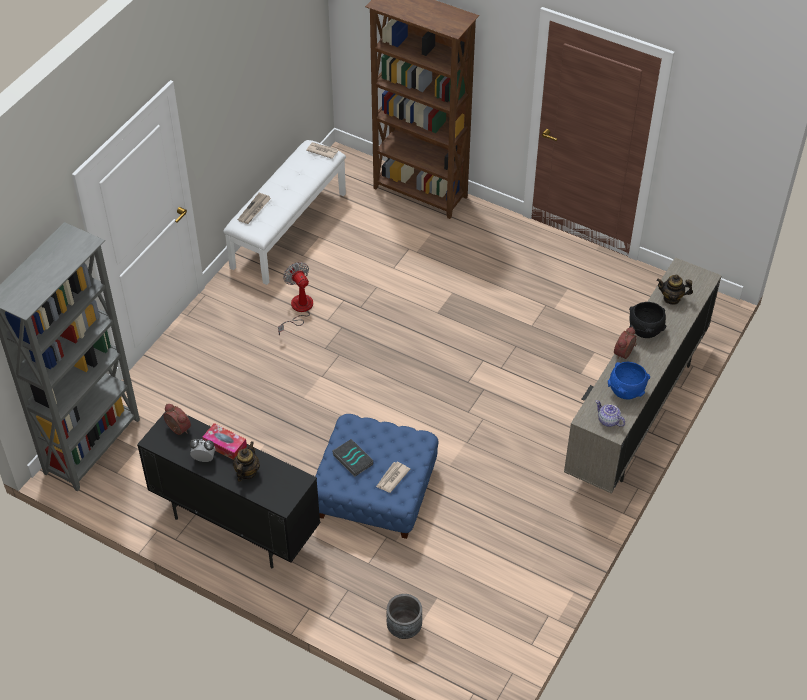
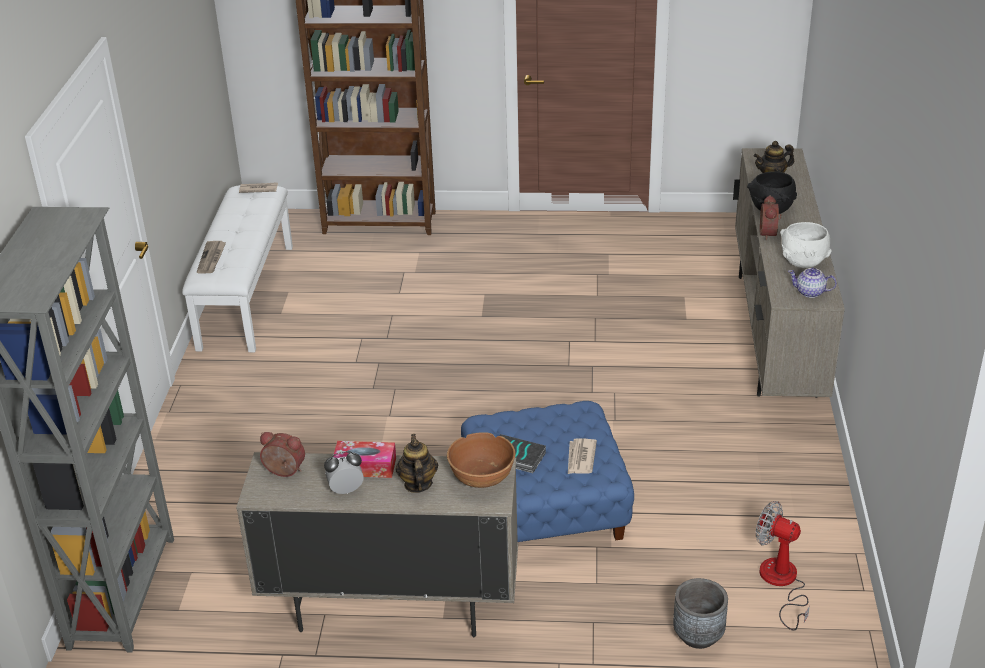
camera: 25 degrees left, 15 degrees down
(236, 526) = (390, 608): black cabinet -> beige cabinet
(286, 483) = (481, 477): none -> brown bowl
(298, 310) = (312, 363): fan -> fan (781, 583)
(626, 391) = (803, 263): blue bowl -> white bowl

